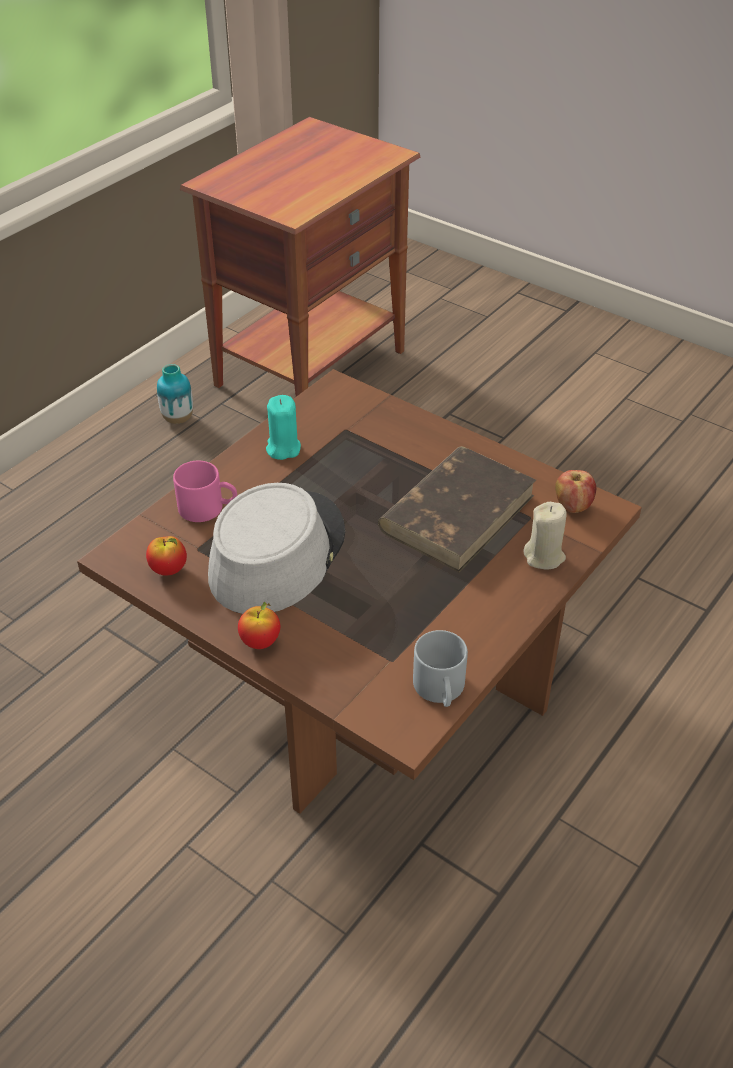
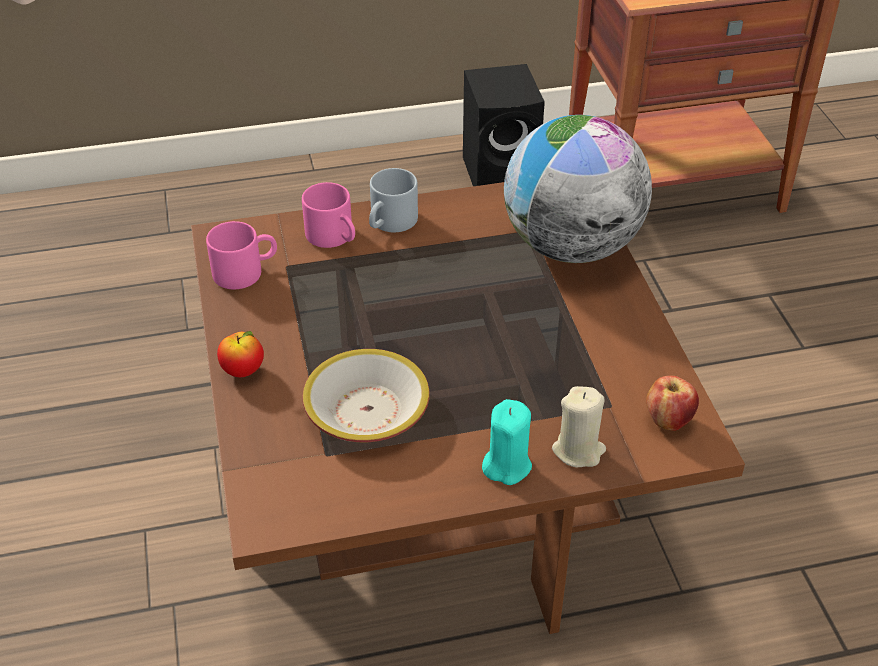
camera: 40 degrees right, 0 degrees up
(169, 570) = (245, 270): apple -> pink mug
(178, 419) = (503, 174): vase -> black speaker
(276, 553) = (342, 306): grey hat -> none
(283, 448) = (455, 219): turquoise candle -> turquoise candle (506, 465)
(383, 614) = (368, 410): none -> bowl
(385, 426) = (571, 246): none -> globe
(441, 690) = (336, 507): grey mug -> grey mug (390, 223)
(458, 512) = (545, 361): brown book -> none

